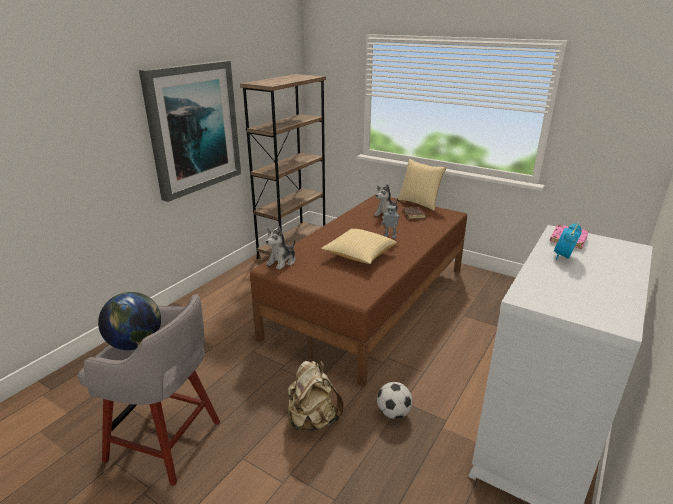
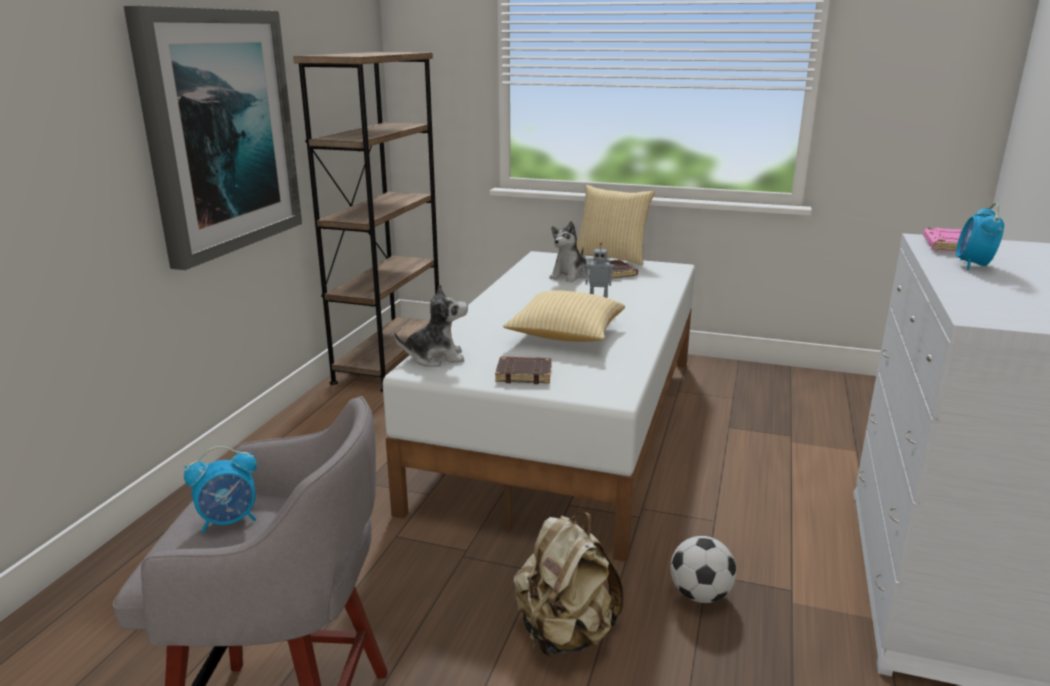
camera: 15 degrees left, 5 degrees down
(136, 343) = (229, 521): globe -> alarm clock
(282, 262) = (435, 357): plush toy -> plush toy turned 120 degrees counterclockwise
(321, 278) = (524, 374): none -> brown book
(371, 301) = (568, 426): brown bed -> white bed

